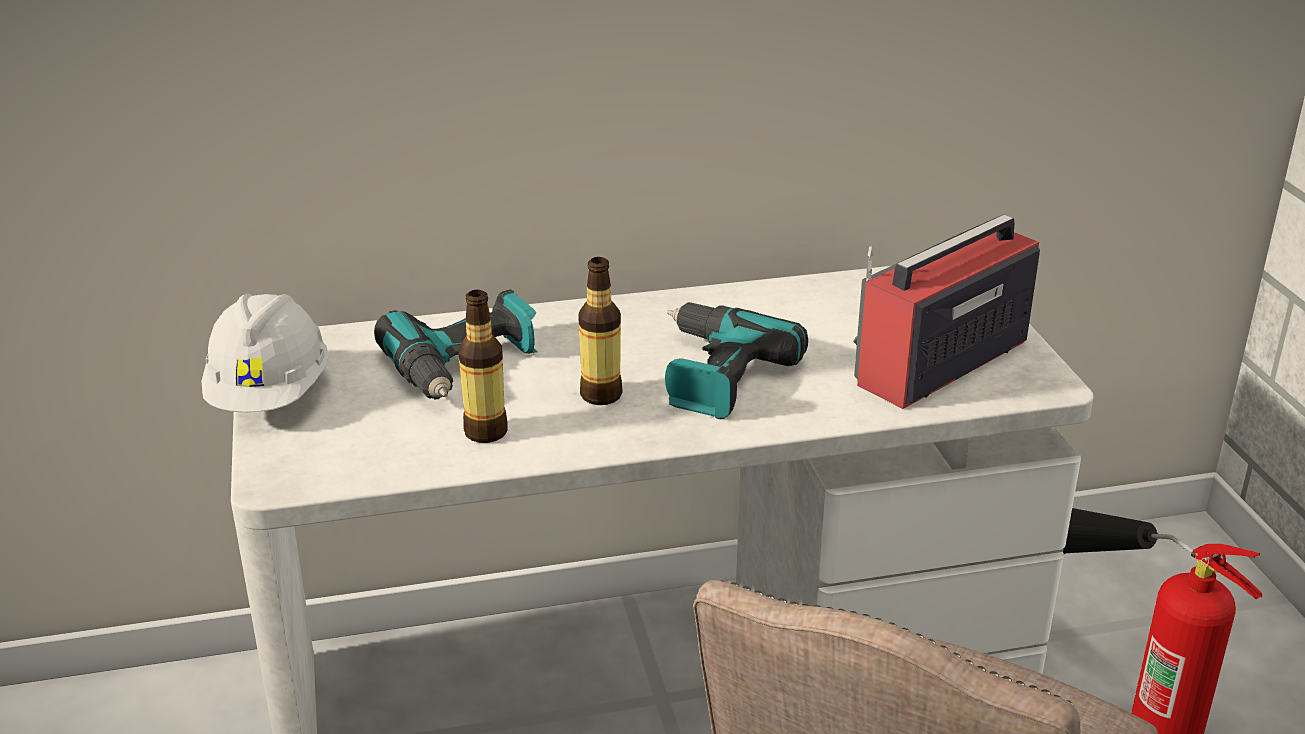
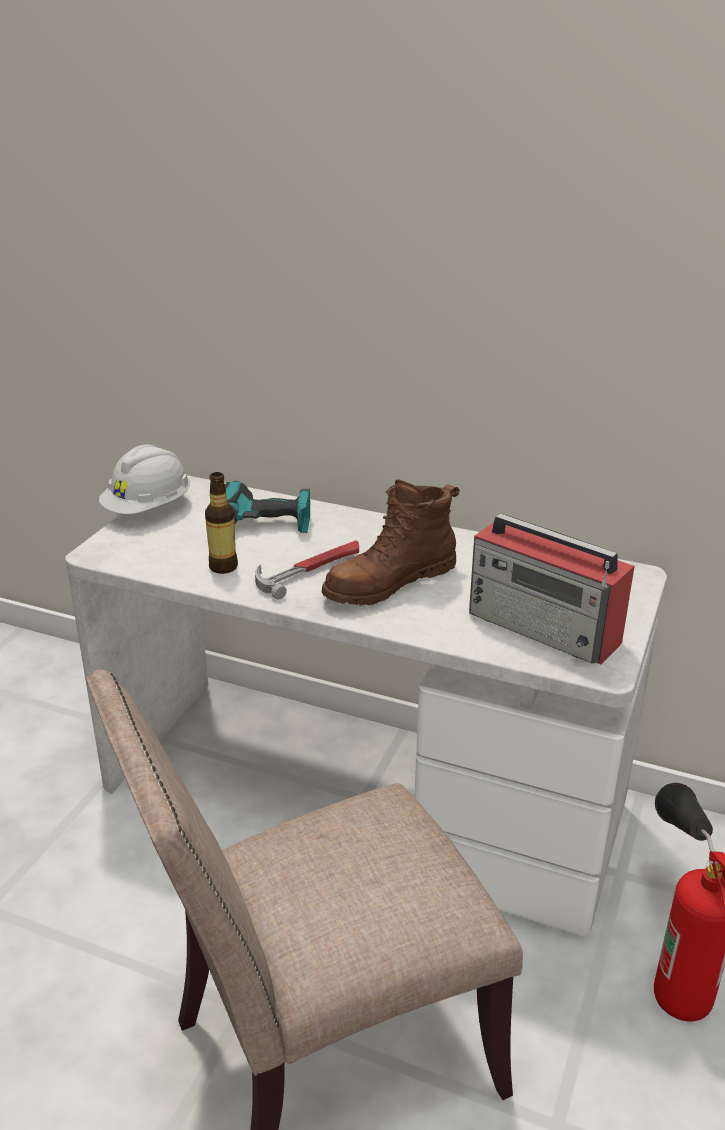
camera: 35 degrees right, 0 degrees up
(601, 395) = (310, 570): bottle -> hammer
(714, 375) = (390, 582): power drill -> brown boot
(939, 363) = (545, 628): radio -> radio turned 135 degrees counterclockwise

